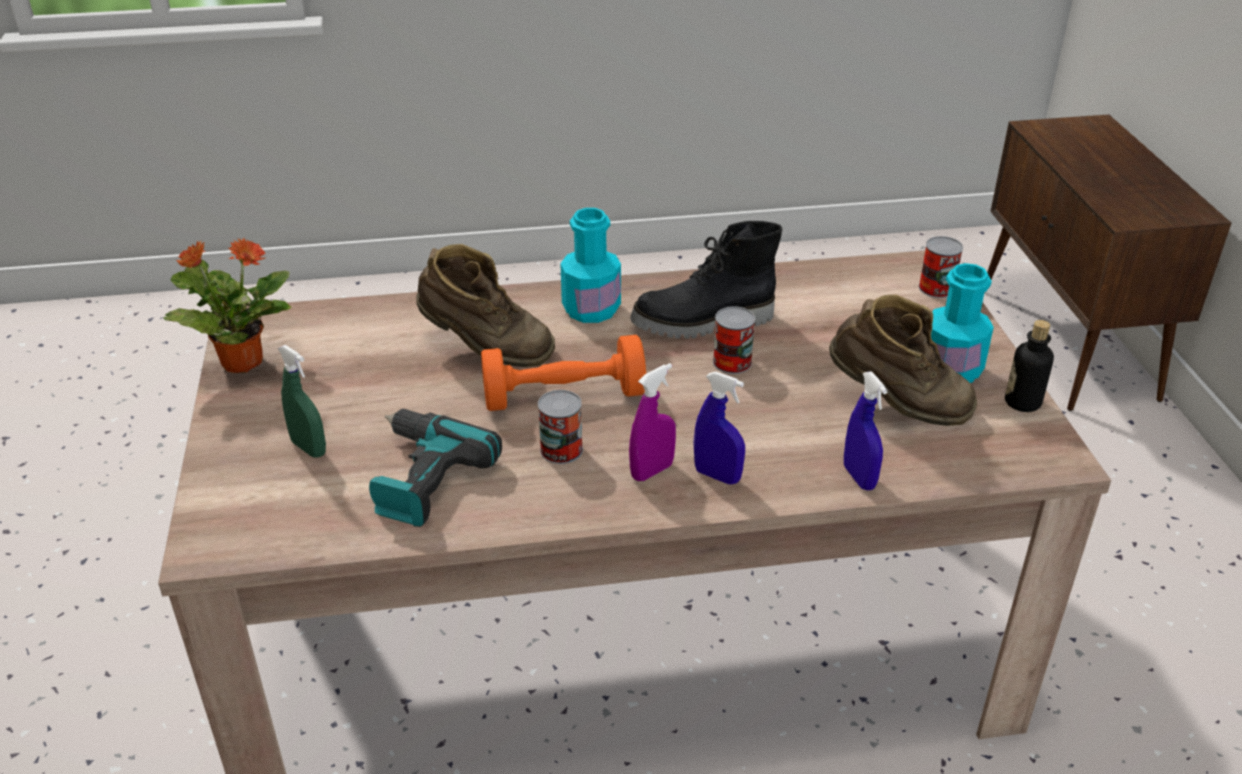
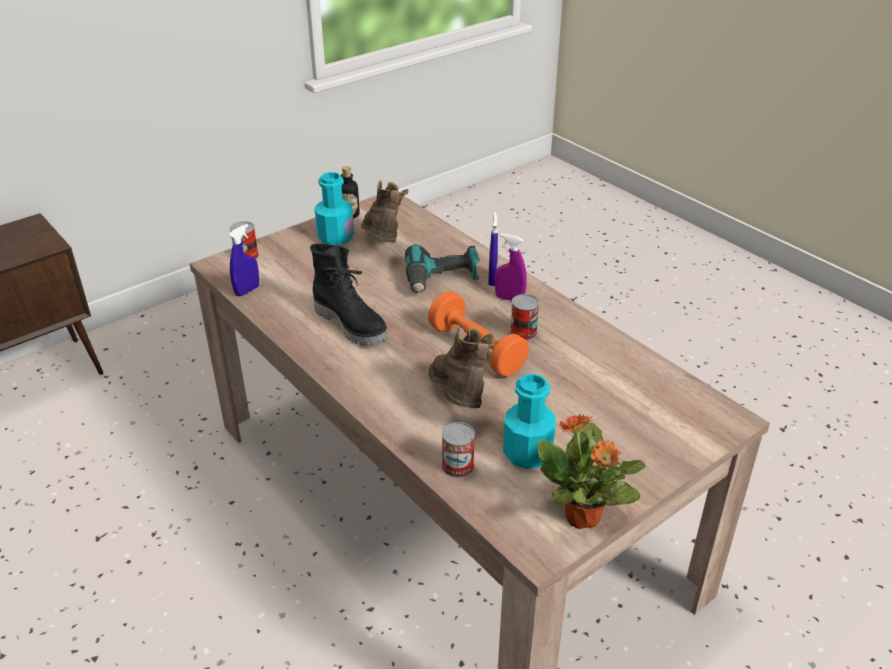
camera: 120 degrees left, 0 degrees up
(309, 448) = (623, 427): green spray bottle -> none
(421, 478) = (597, 370): power drill -> power drill (442, 279)
(591, 309) = (371, 375): turquoise bottle -> turquoise bottle (527, 453)
(732, 362) = (387, 302): can -> can (457, 466)
(859, 477) = (453, 243): blue spray bottle -> blue spray bottle (247, 291)

